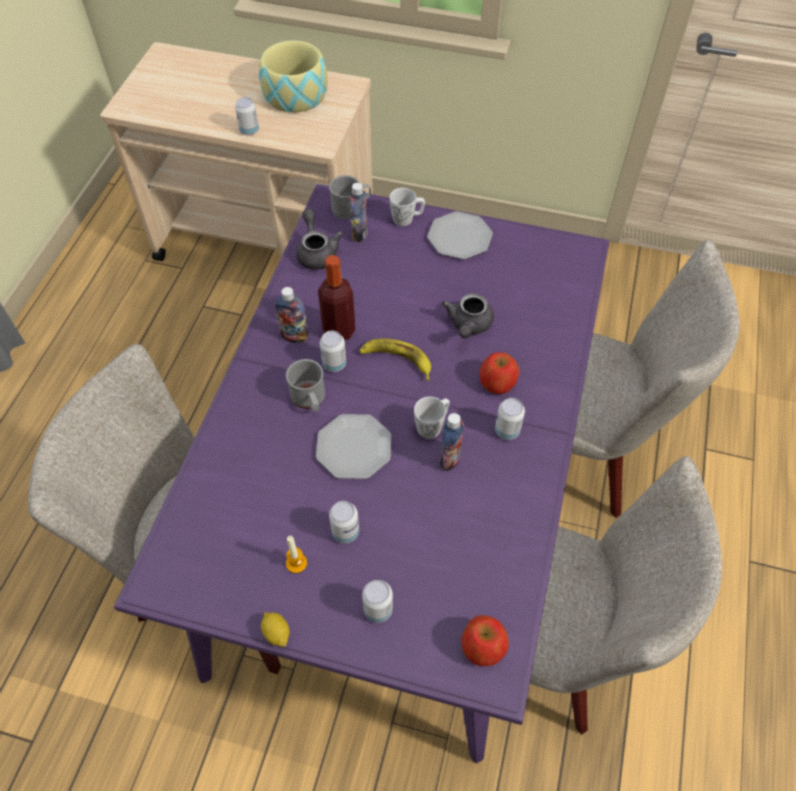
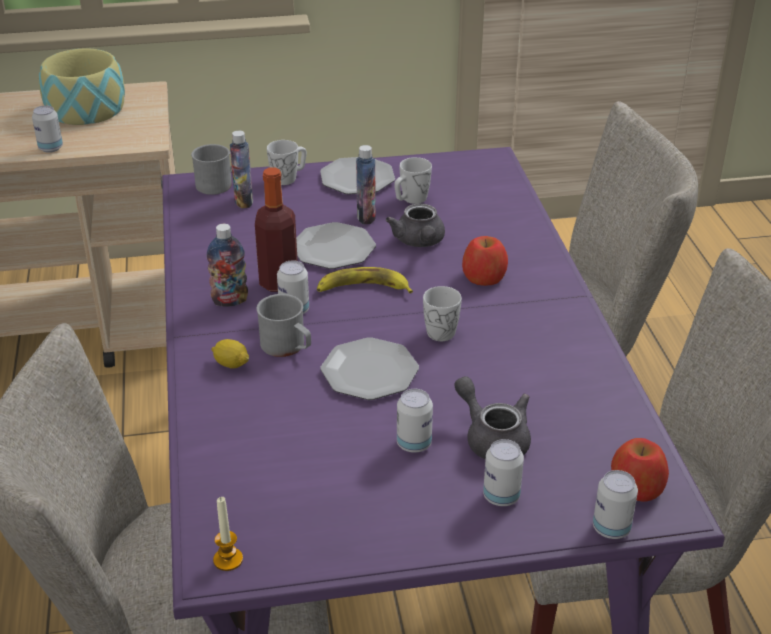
camera: 25 degrees left, 20 degrees down
(276, 632) = (400, 557): lemon -> lemon (231, 364)
(296, 563) = (377, 489): candle -> candle (228, 559)
(317, 252) = (205, 227): grey teapot -> grey teapot (492, 438)
(399, 309) = (334, 248): none -> plate
(450, 458) = (482, 349): bottle -> bottle (366, 217)
(488, 276) = (411, 200): none -> white mug
(507, 430) = (524, 310): can -> can (611, 528)

